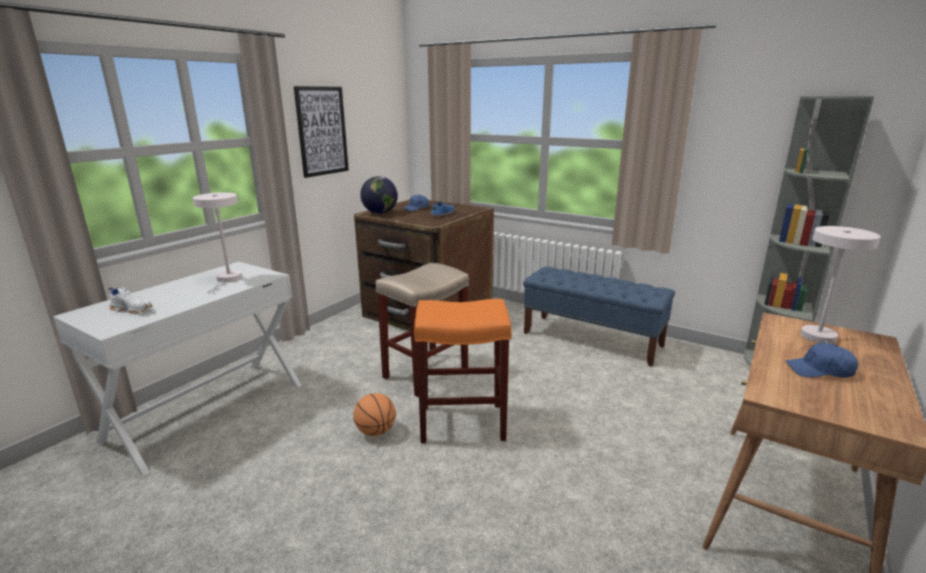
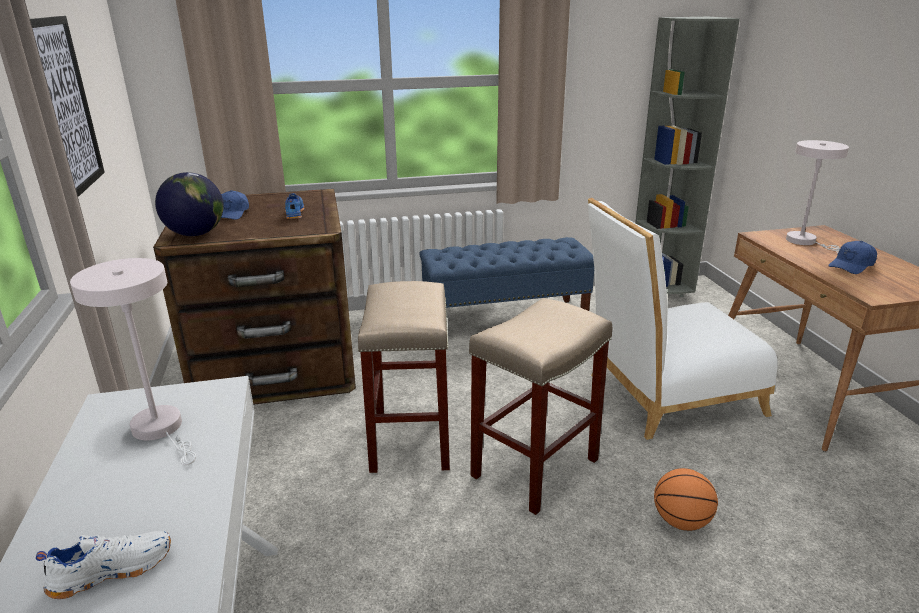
camera: 45 degrees left, 5 degrees up
(376, 431) = (472, 536): basketball -> basketball (681, 521)
(463, 422) = (535, 466): orange stool -> beige stool
(628, 436) = (665, 396): none -> white chair

